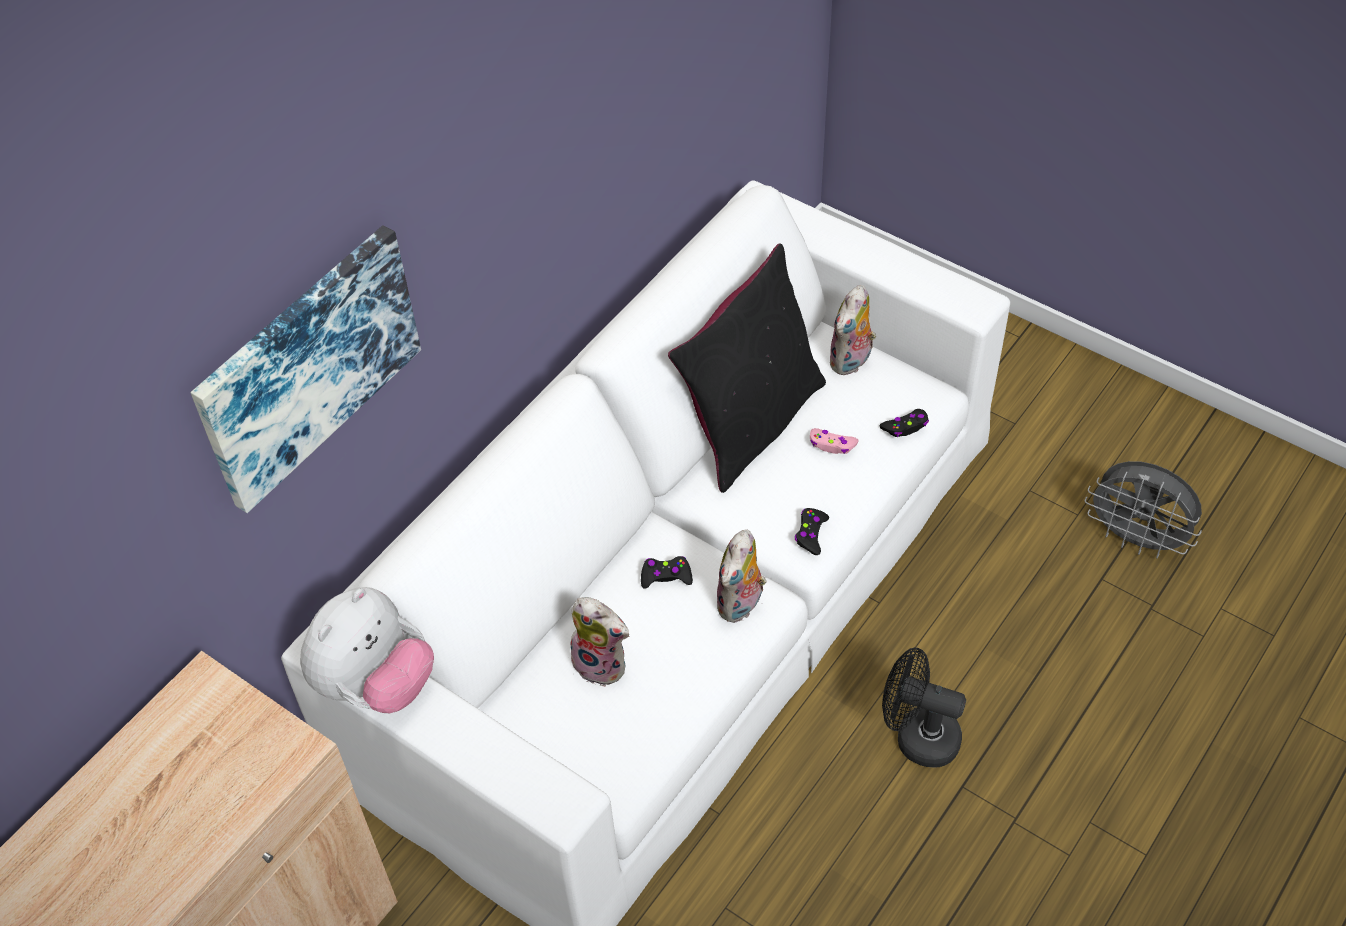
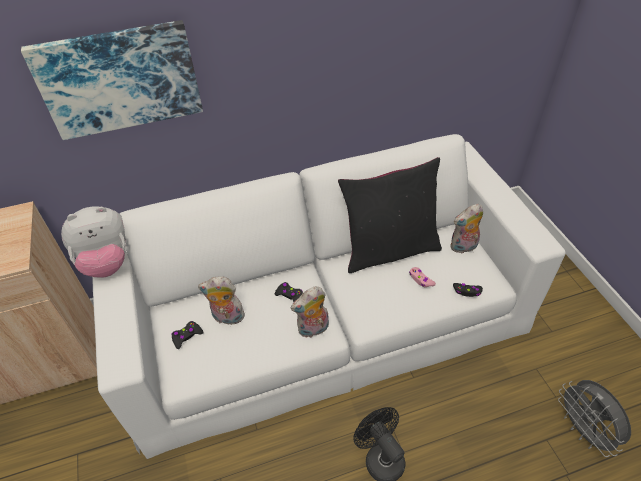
camera: 35 degrees right, 5 degrees down
(603, 663) = (227, 318): plush toy -> plush toy turned 120 degrees clockwise
(811, 534) = (375, 316): black game controller -> black game controller (187, 336)

